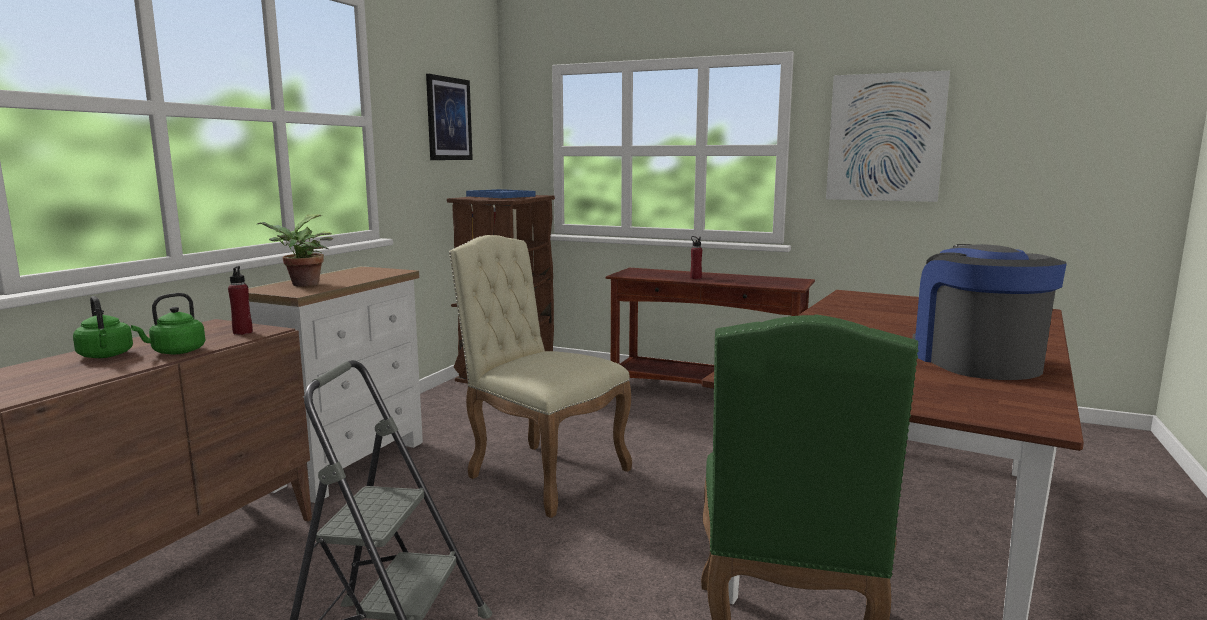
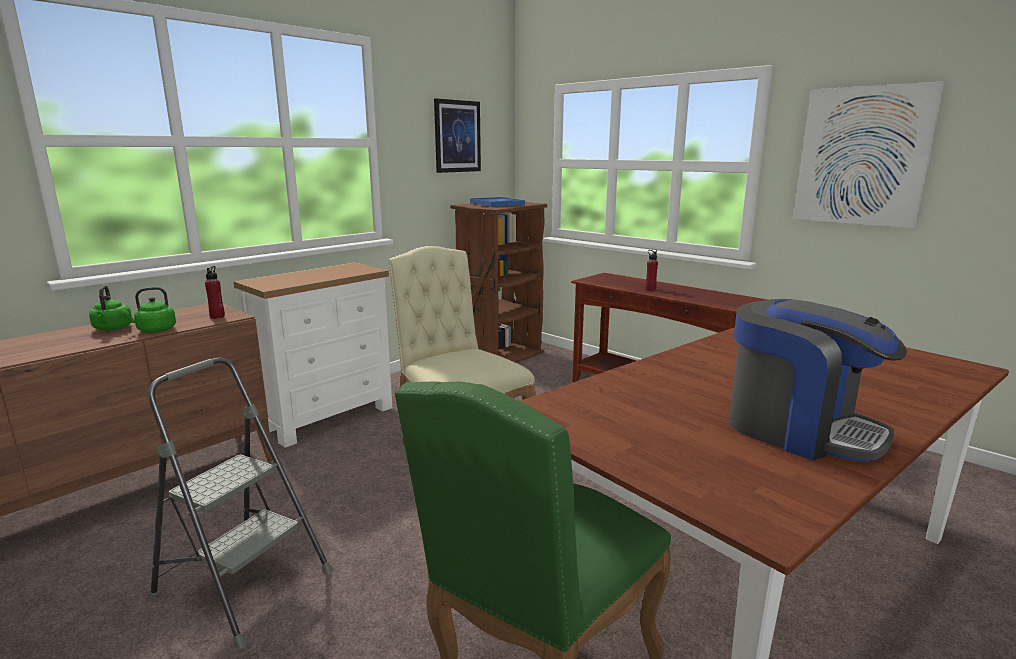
camera: 20 degrees right, 5 degrees up
(302, 285) = (285, 279): potted plant -> none
(974, 361) = (799, 429): coffee machine -> coffee machine turned 120 degrees clockwise

